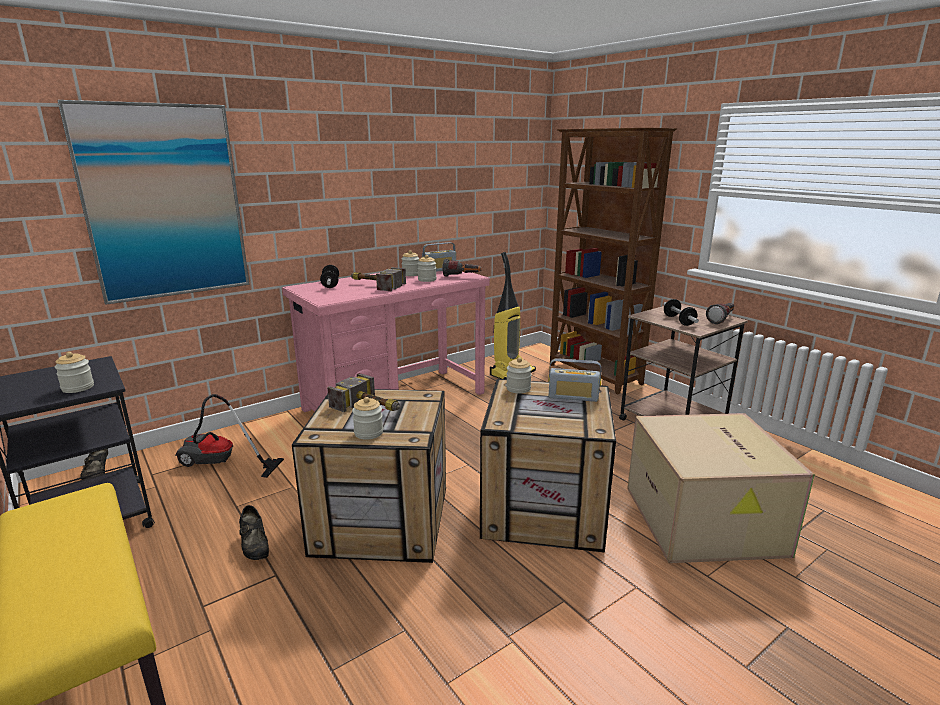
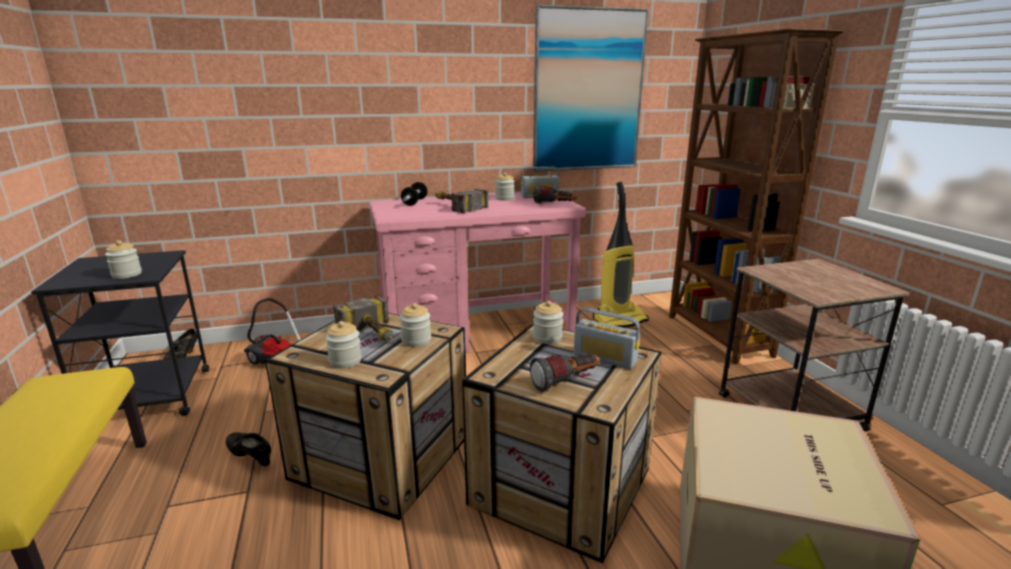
camera: 20 degrees right, 0 degrees up
(164, 203) = (257, 110): picture -> picture (588, 91)
(255, 547) = (250, 457): black shoe -> black shoe turned 135 degrees clockwise
(427, 280) = (514, 205): jar -> jar (416, 340)
(678, 321) = (801, 281): dumbbell -> none
(722, 320) = (868, 287): flashlight -> flashlight (566, 382)

